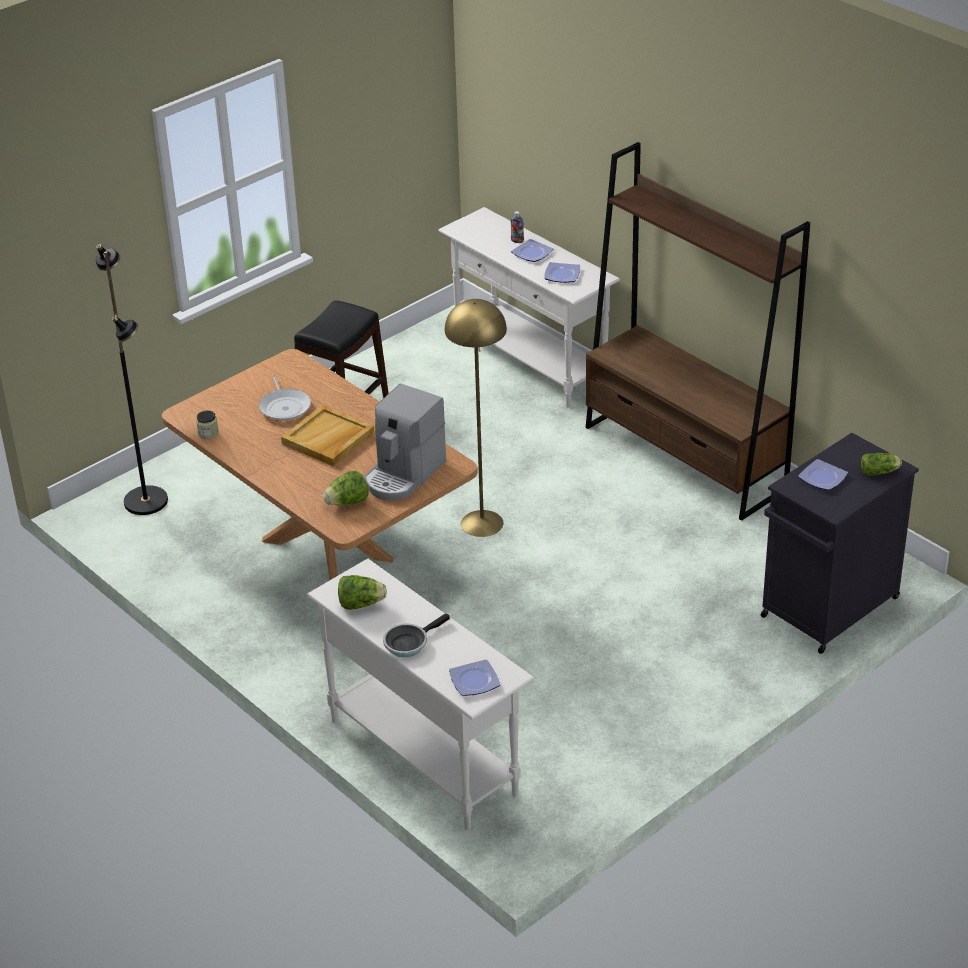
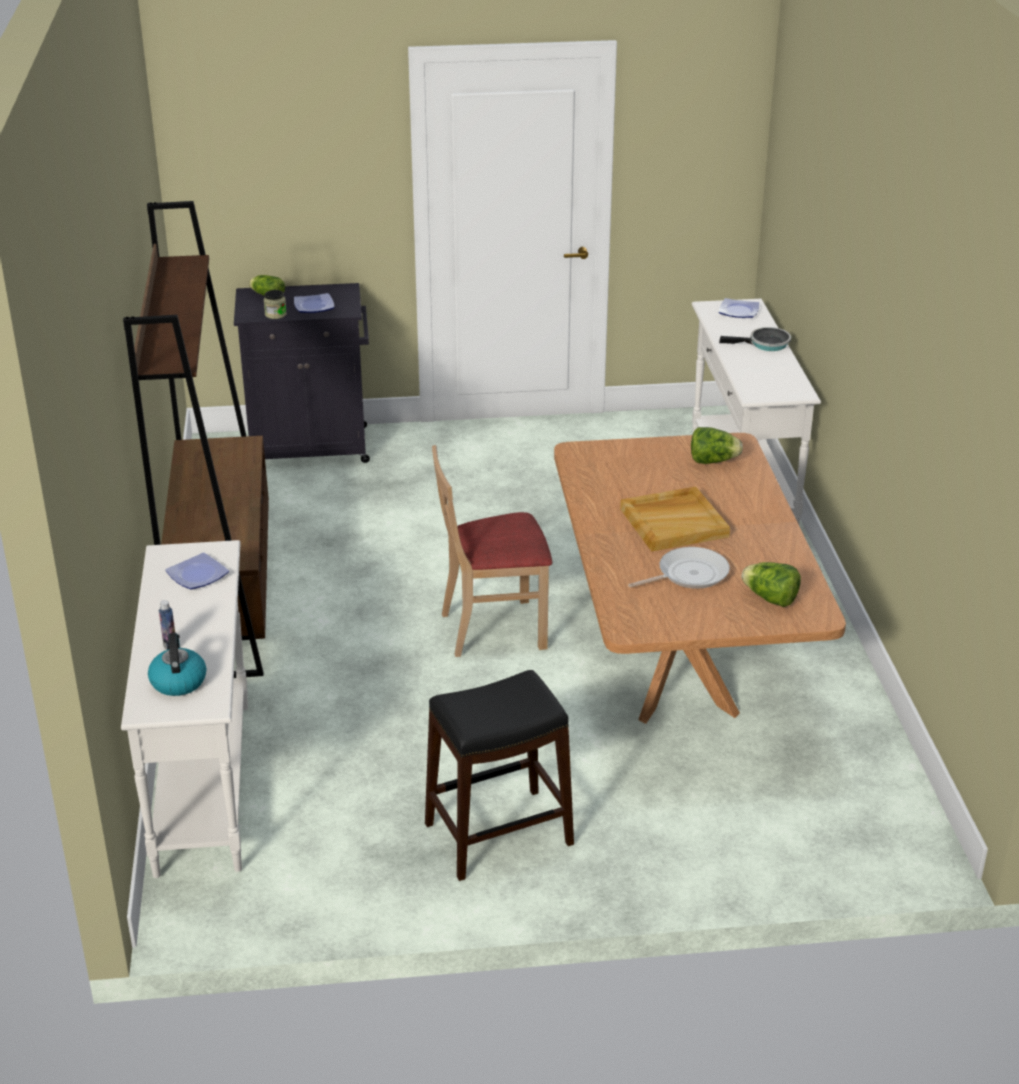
camera: 145 degrees left, 5 degrees down
(147, 501) = (845, 828): black floor lamp -> none
(208, 433) = (803, 580): jar -> jar (275, 314)
(285, 407) = (689, 574): frying pan -> frying pan turned 45 degrees clockwise
(361, 604) = (781, 377): lettuce -> lettuce (770, 599)
(404, 475) = (633, 462): coffee machine -> none
(482, 523) = (493, 629): yellow floor lamp -> beige chair
(487, 230) = (178, 681): none -> kettle
(532, 254) = (183, 619): plate -> none

